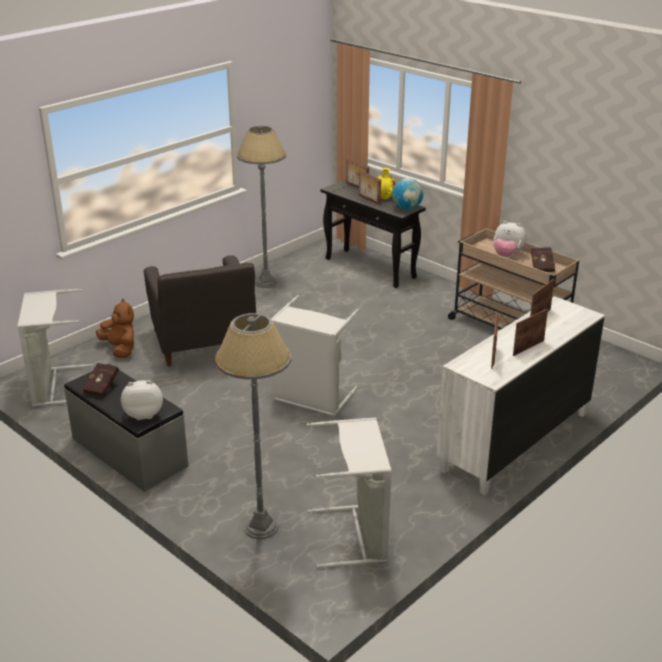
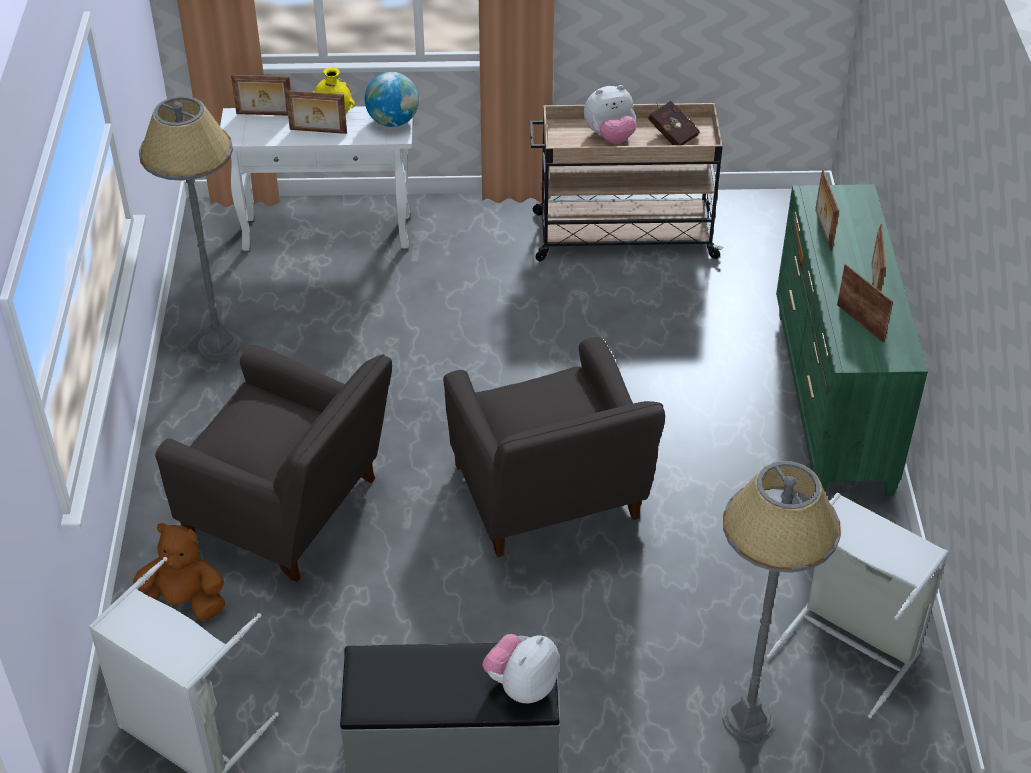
camera: 45 degrees left, 15 degrees up
(103, 387) = (403, 687): red book -> none
(311, 399) = (550, 499): grey laundry basket -> grey armchair
(371, 268) = (328, 232): black console table -> white console table
(514, 441) = (831, 401): white dresser -> green dresser

